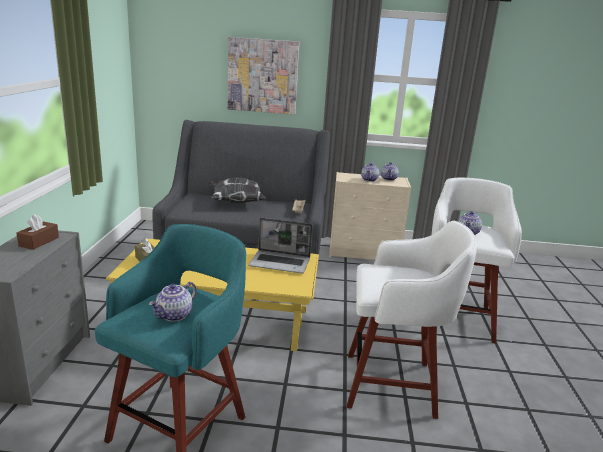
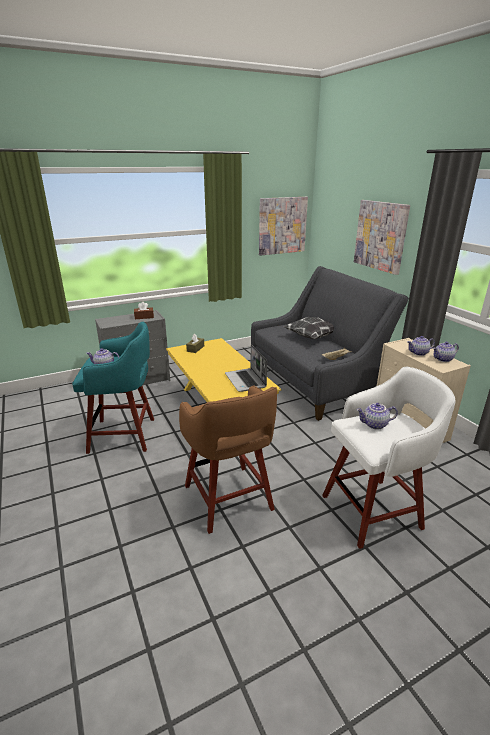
camera: 60 degrees right, 5 degrees up
(113, 72) = (282, 225): none -> picture
(393, 385) = (229, 499): white stool -> brown stool

